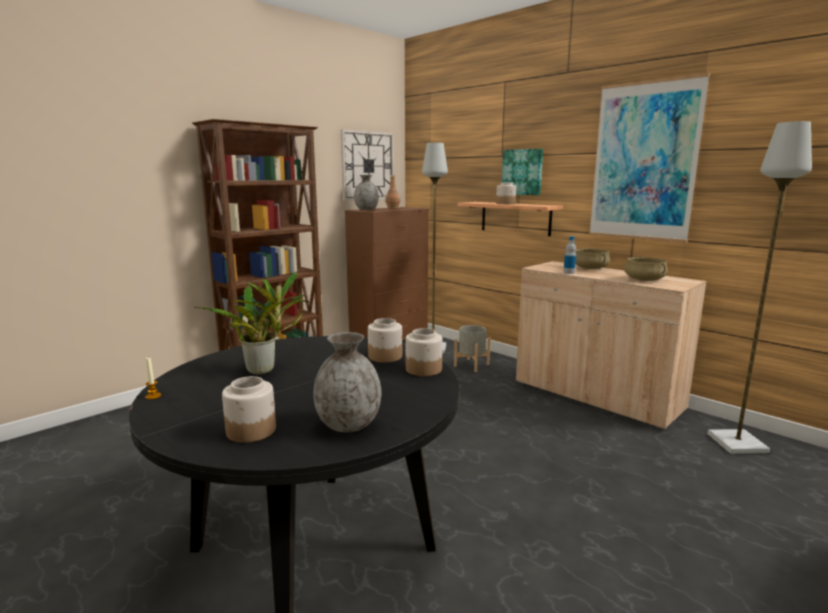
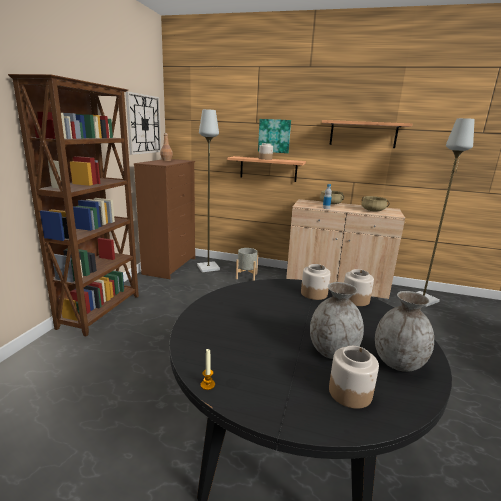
camera: 30 degrees left, 5 degrees up
(265, 370) = (253, 327): potted plant -> none
(366, 209) = (152, 162): grey vase -> grey vase (332, 351)
(644, 162) = (363, 134): picture -> shelf

